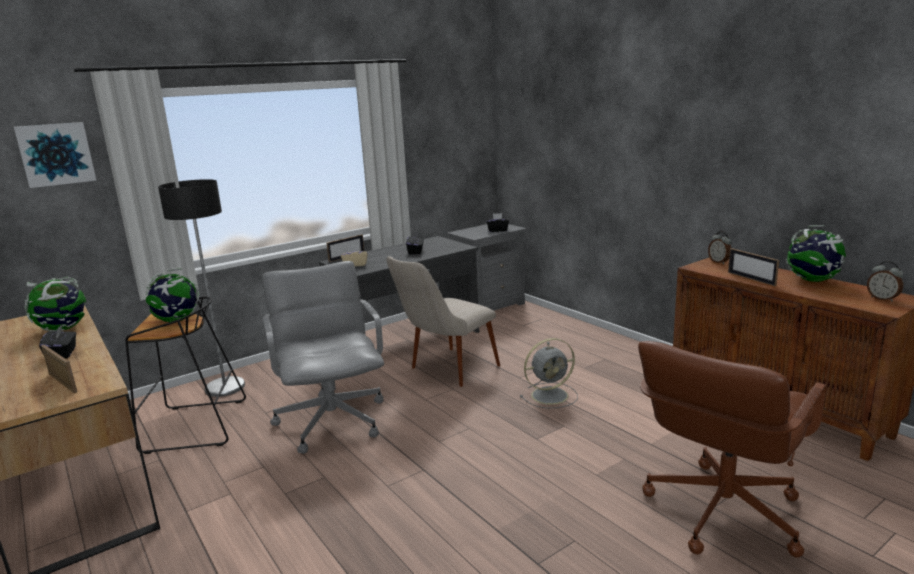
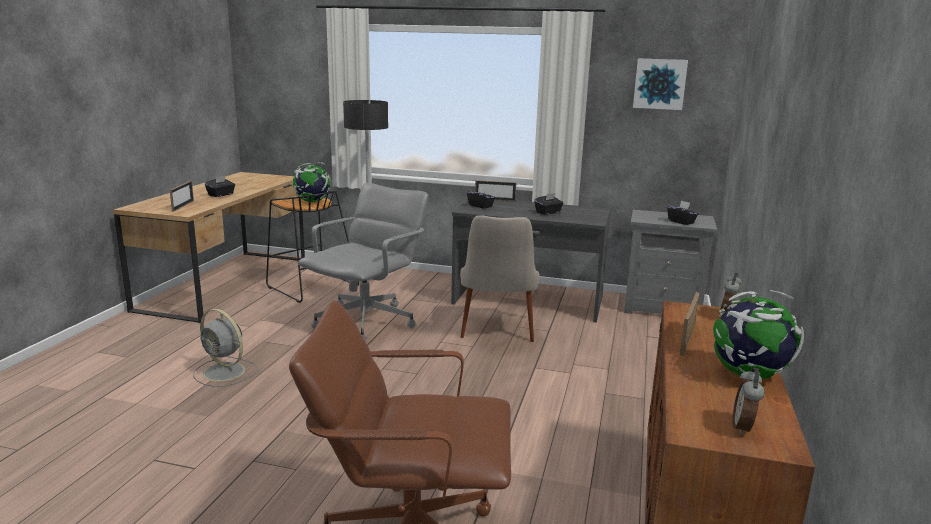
camera: 50 degrees right, 0 degrees up
(56, 154) = (305, 66): picture -> picture (659, 84)
(63, 329) = (256, 185): globe -> none
(355, 265) = (480, 206): beige tissue box -> black tissue box
(445, 372) = (497, 333): beige chair -> beige chair turned 90 degrees counterclockwise
(551, 395) = (522, 392): grey fan -> grey fan (225, 372)

